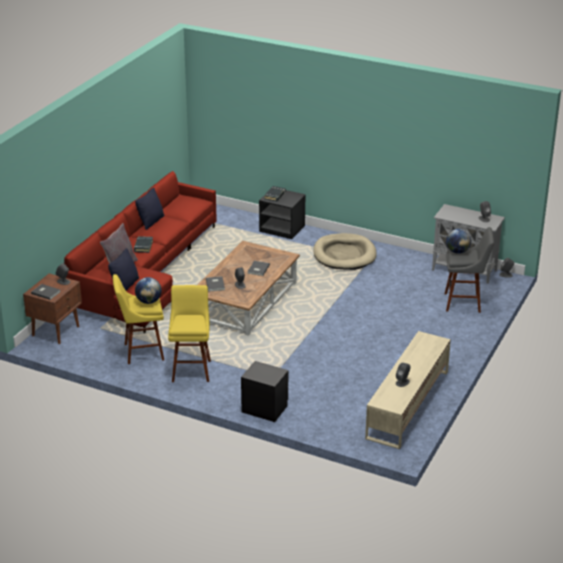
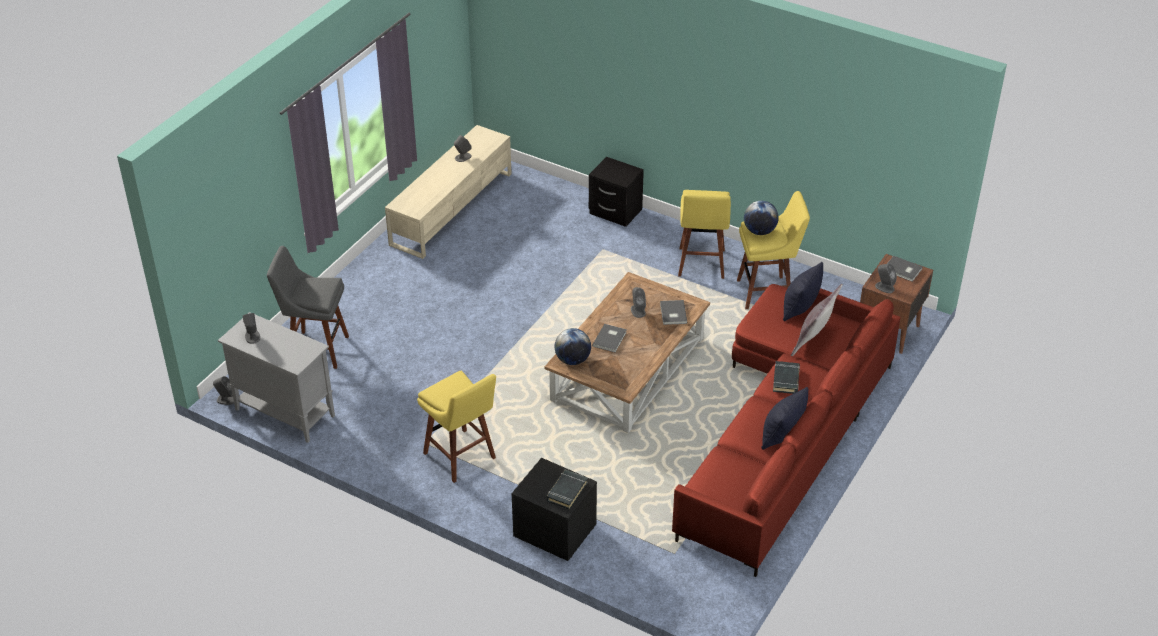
camera: 175 degrees left, 10 degrees up
(344, 255) = (461, 458): beige dog bed -> yellow stool
(457, 251) = (321, 294): globe -> globe (573, 360)

